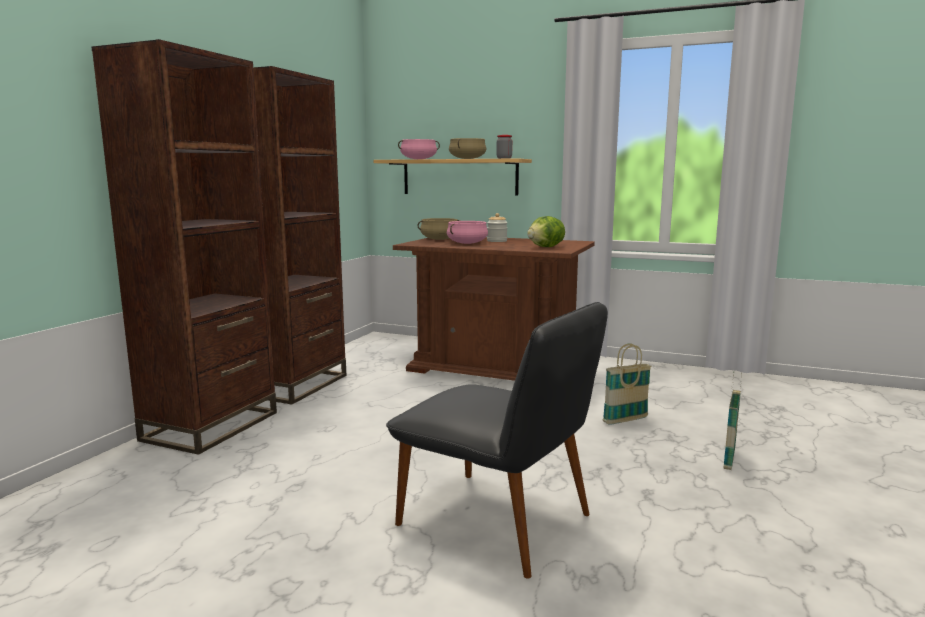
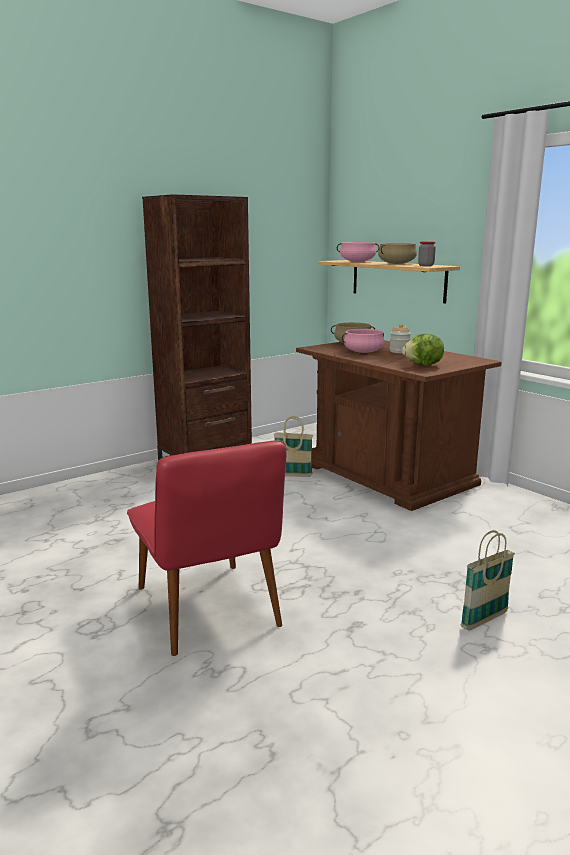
camera: 30 degrees right, 5 degrees up
(211, 426) = (115, 482): brown bookcase -> none
(494, 519) = (207, 606): black chair -> red chair
(625, 420) = (436, 555): basket -> basket (293, 475)

